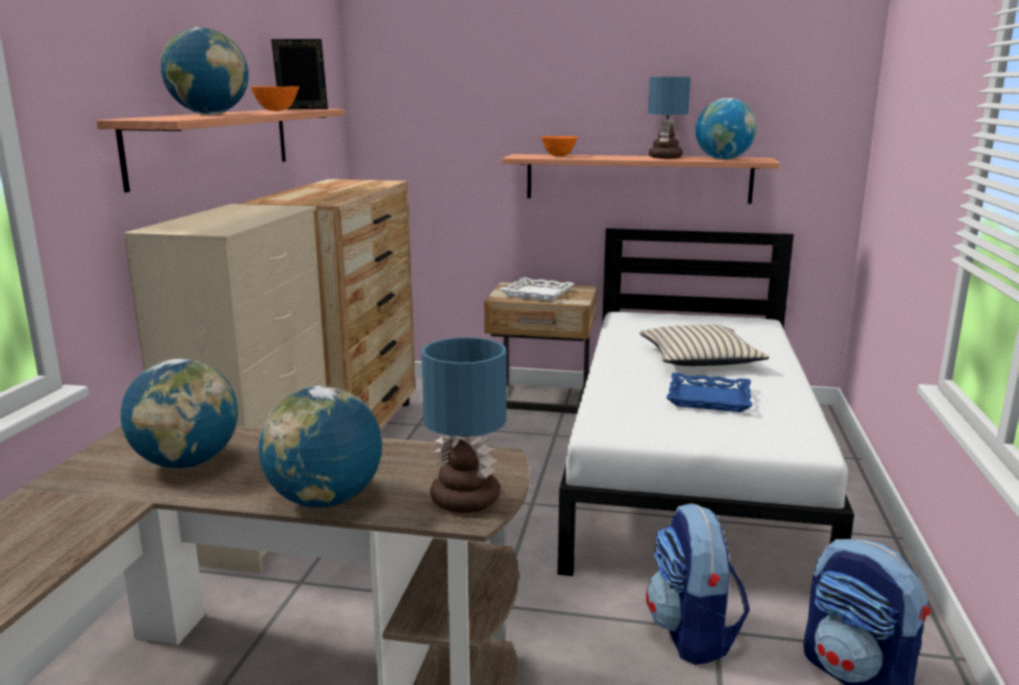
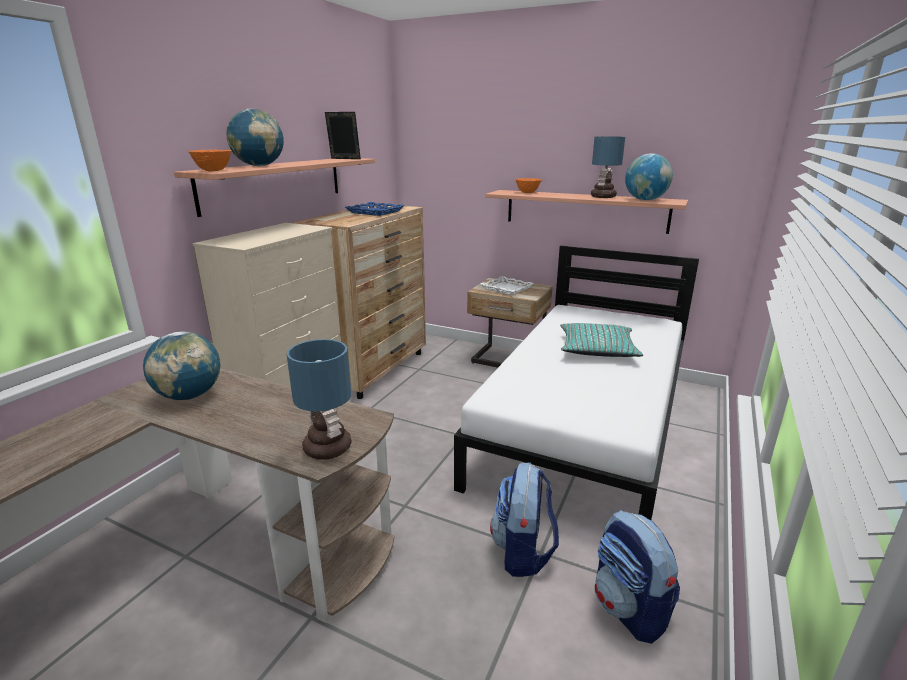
camera: 15 degrees right, 5 degrees up
(277, 110) = (320, 161): orange bowl -> orange bowl (213, 171)
(325, 501) = (243, 436): globe -> none
(699, 358) = (597, 349): beige pillow -> turquoise pillow
(709, 398) = (583, 382): blue tray -> blue tray (375, 212)

